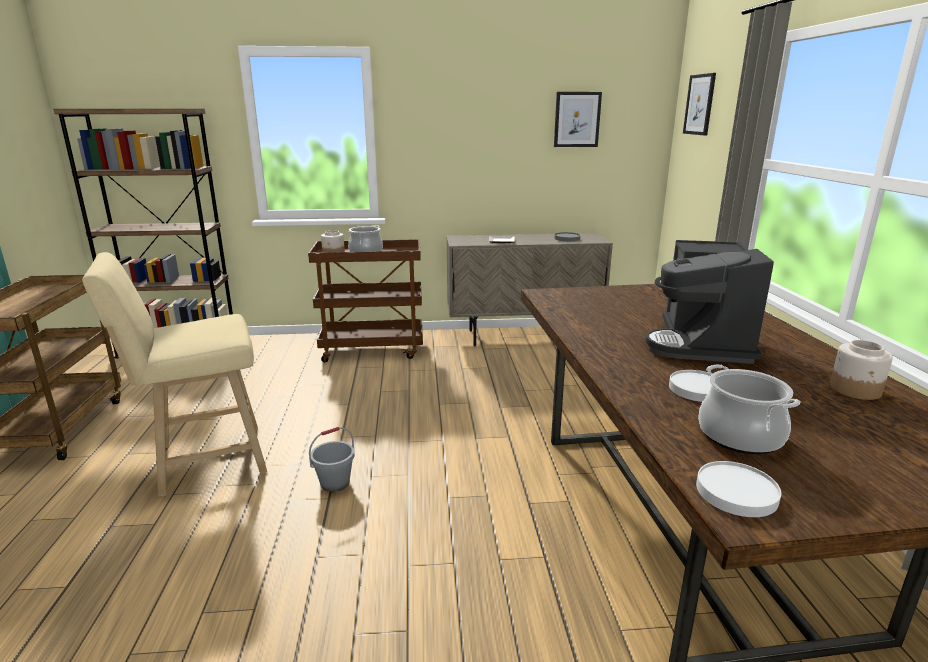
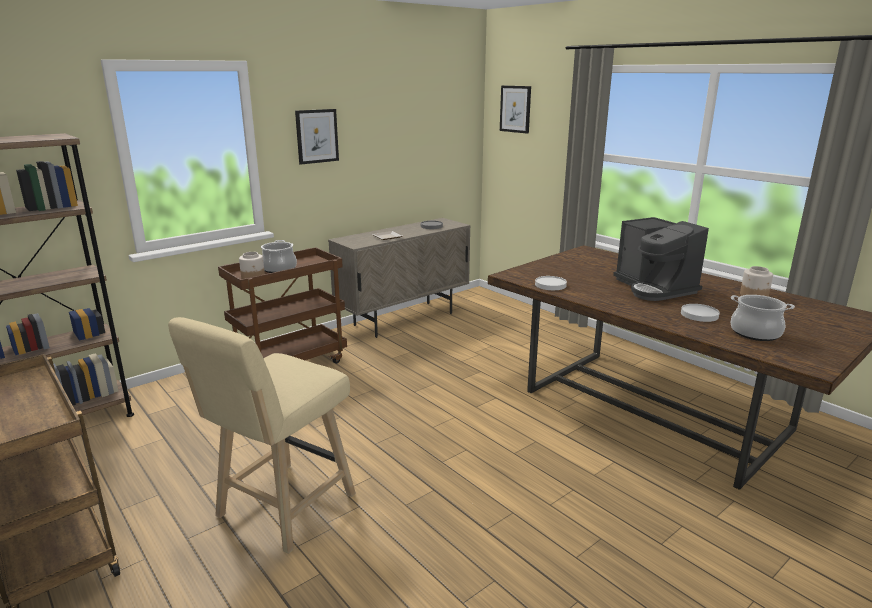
camera: 35 degrees left, 0 degrees up
(335, 483) = (422, 477): grey bucket -> none
(577, 119) = (420, 123): picture -> picture (317, 136)
(737, 493) = (798, 359): white plate -> white plate (550, 285)

